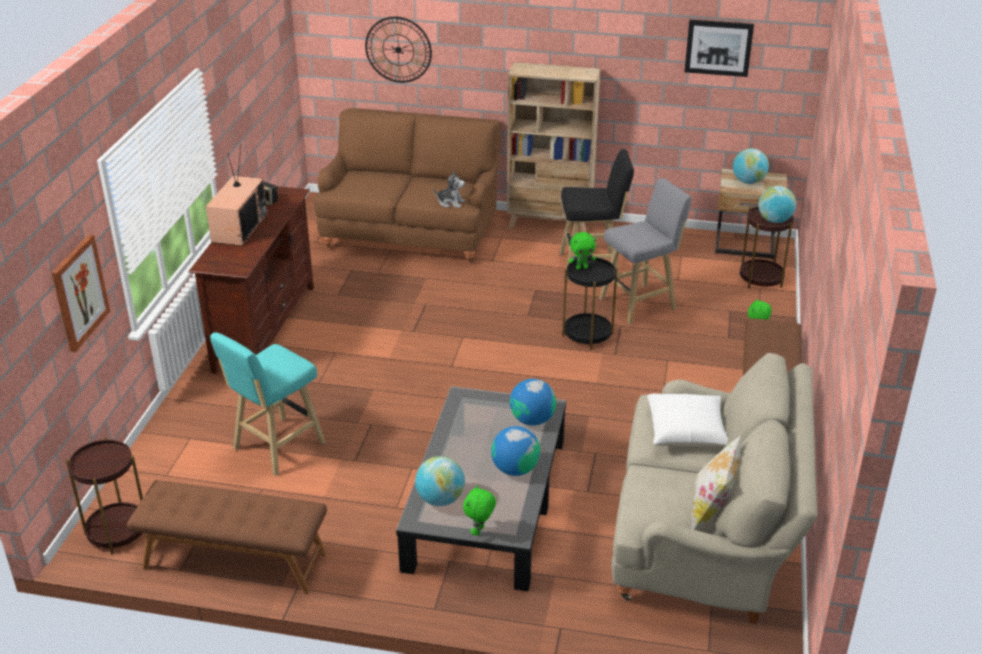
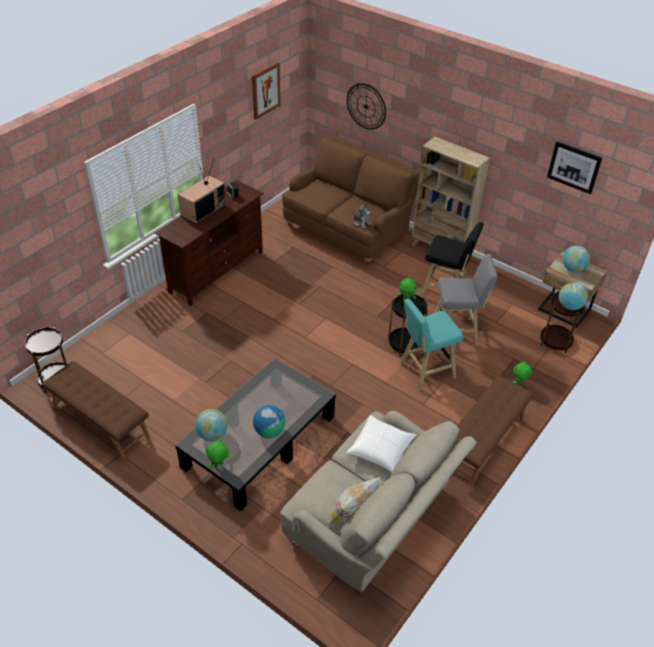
camera: 25 degrees right, 10 degrees up
(79, 292) = (57, 239): picture -> picture (265, 90)
(275, 448) = (169, 357): turquoise stool -> turquoise stool (425, 371)
(532, 420) = (305, 400): globe -> none

